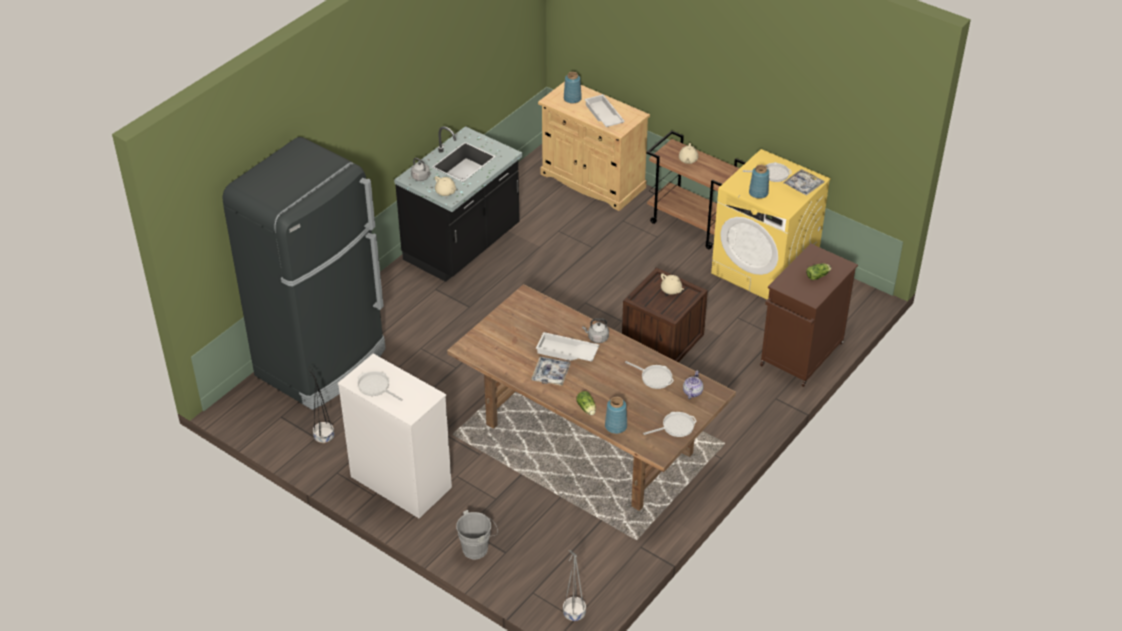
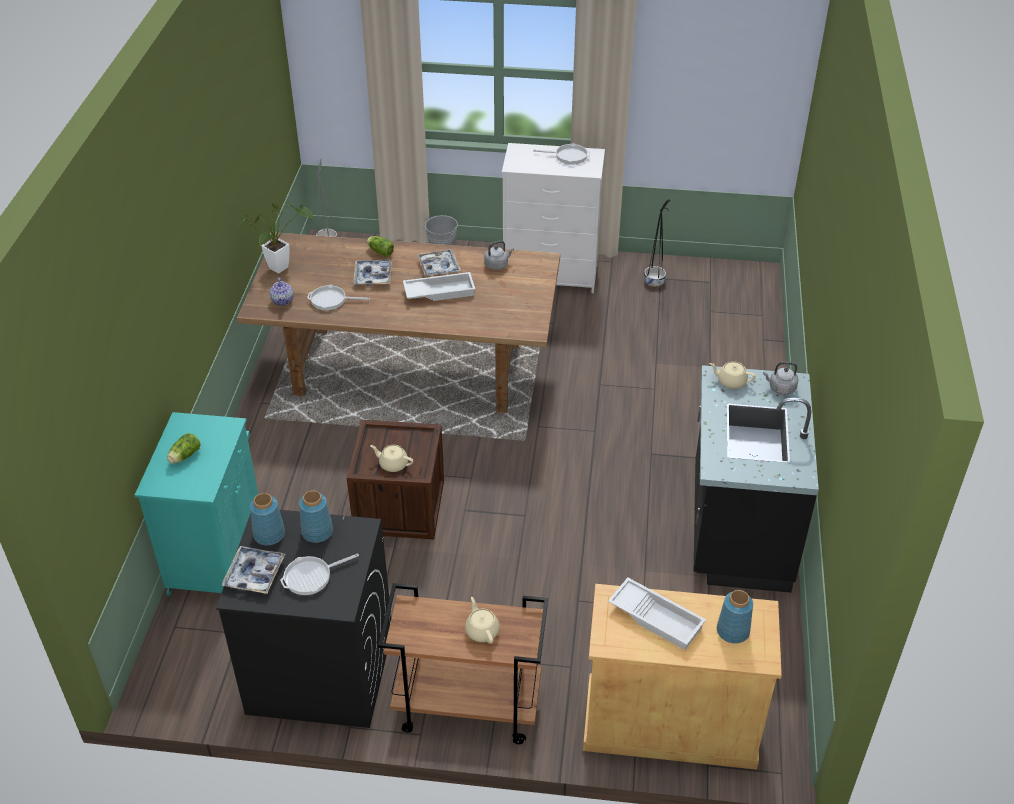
camera: 150 degrees right, 0 degrees up
(322, 363) = (730, 337): black fridge -> none
(597, 338) = (419, 315): grey kettle -> grey kettle (497, 264)
(608, 386) = (373, 276): none -> tray
(615, 426) = (341, 247): blue vase -> blue vase (269, 534)
(675, 427) = (282, 266): frying pan -> potted plant
(765, 269) = (319, 671): yellow washing machine -> black washing machine
(800, 355) = (217, 555): brown cabinet -> turquoise cabinet

